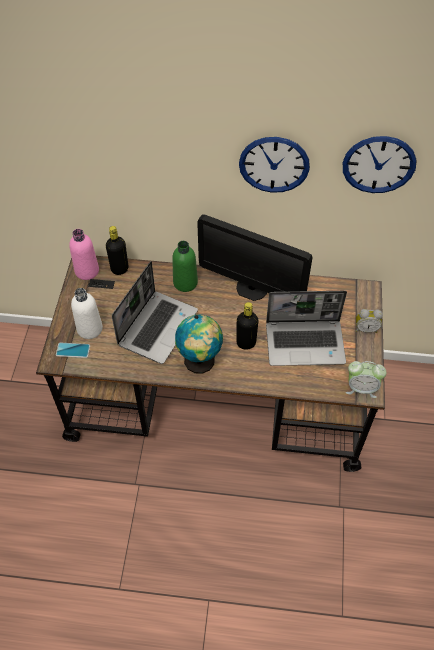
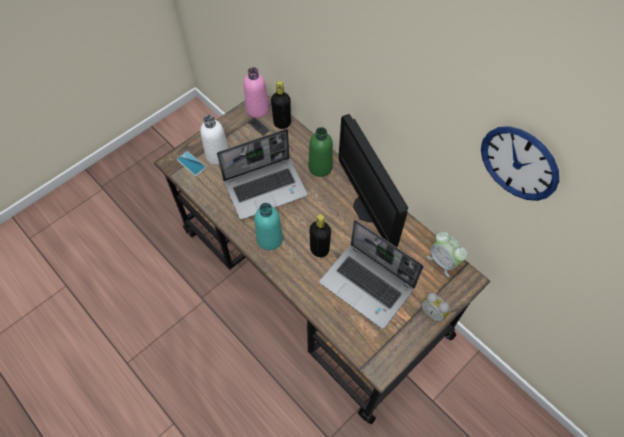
camera: 40 degrees right, 5 degrees up
(200, 362) = (269, 239): globe -> turquoise bottle
(274, 164) = (422, 102): wall clock -> none
(361, 388) = (377, 360): alarm clock -> alarm clock (443, 261)

